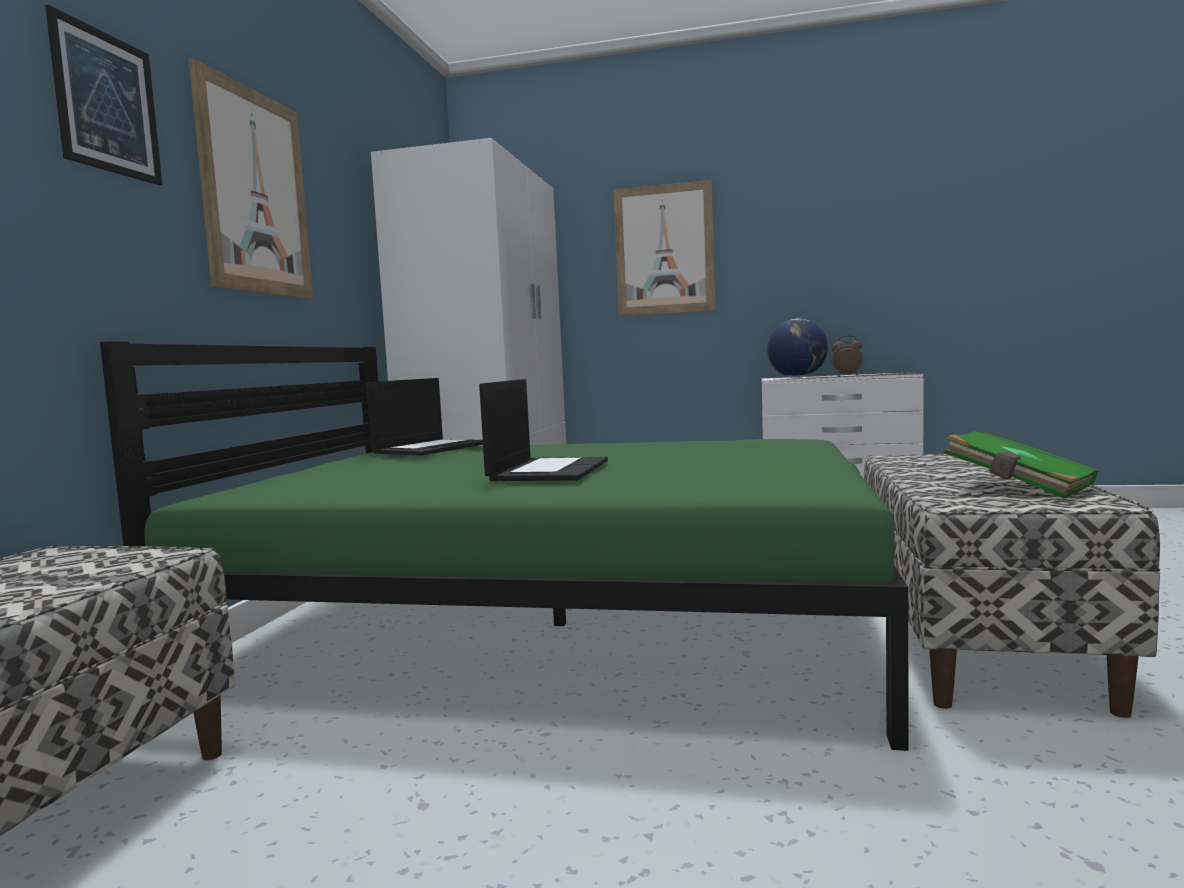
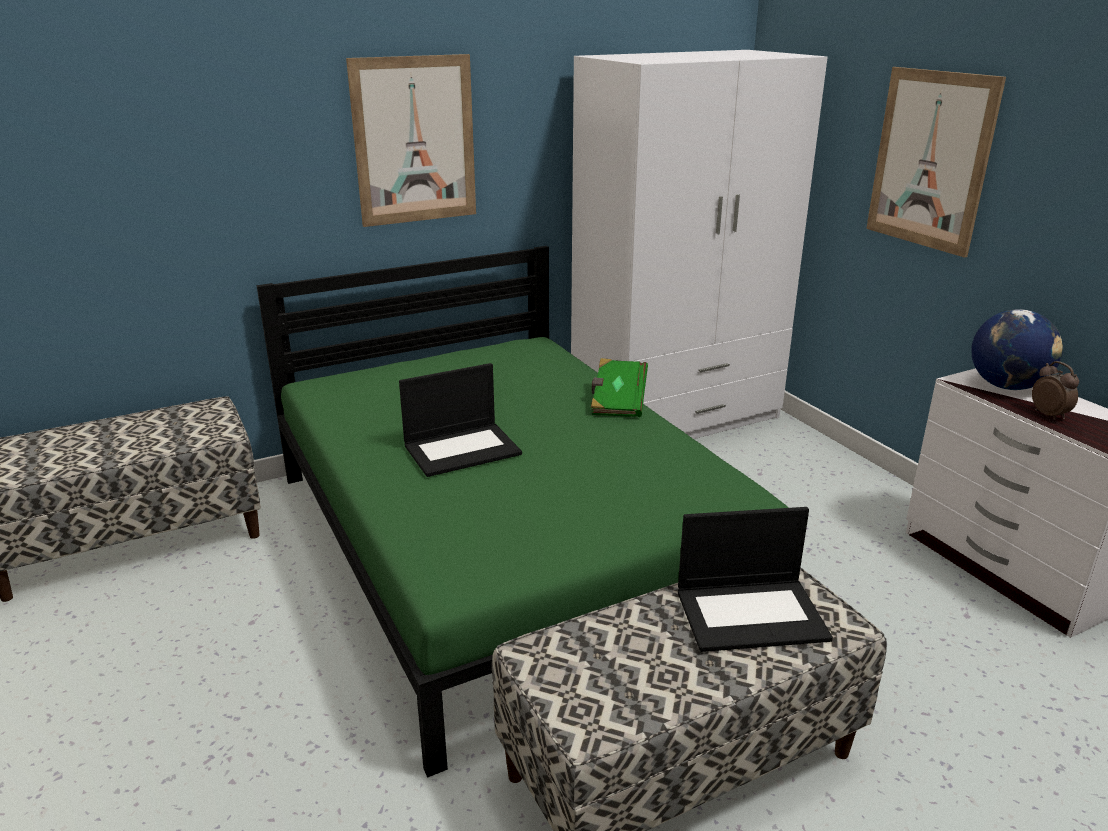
camera: 50 degrees right, 20 degrees up
(107, 103) = (271, 122): picture -> none
(431, 448) = (528, 361): laptop -> laptop (752, 614)
(1018, 487) = (636, 675): green book -> green book (617, 402)

